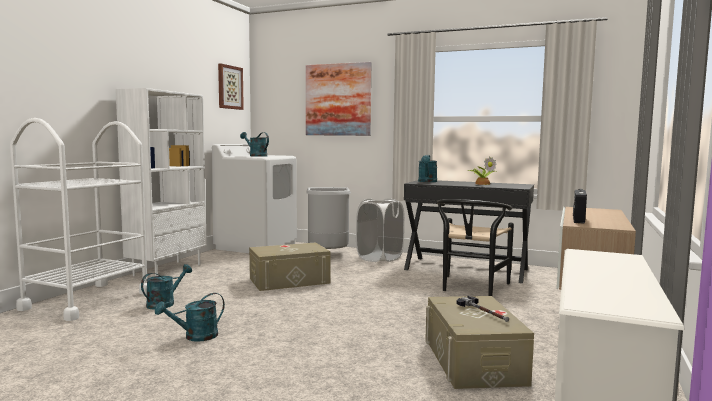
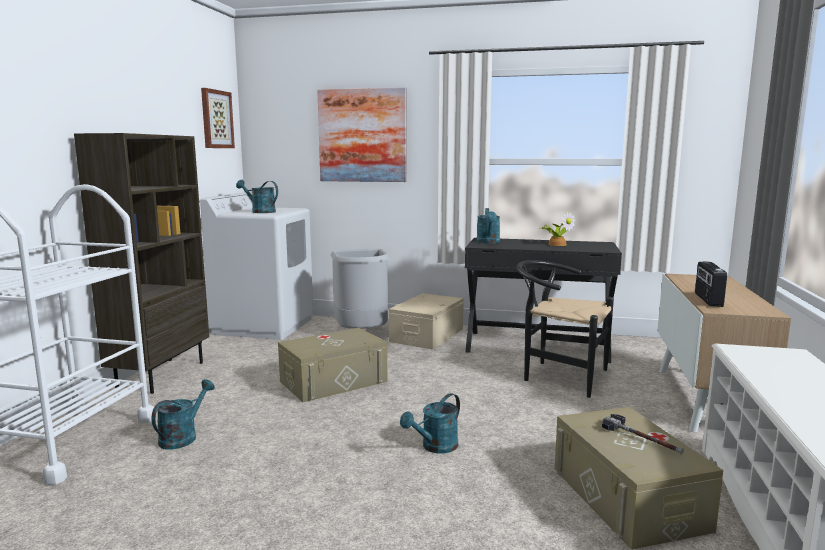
camera: 10 degrees left, 5 degrees up
(167, 269) = (161, 375): white bookcase -> brown bookcase
(195, 337) = (253, 495): turquoise watering can -> turquoise watering can (435, 447)
(379, 258) = (427, 335): white laundry basket -> beige storage box
(471, 288) = (558, 375): black chair -> black chair turned 105 degrees clockwise

